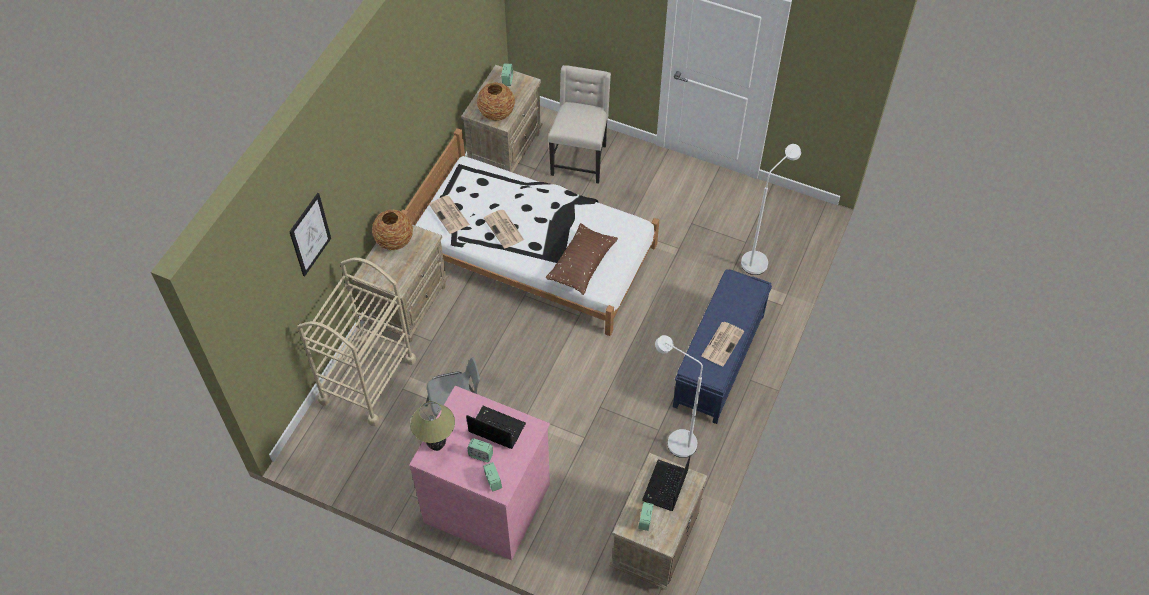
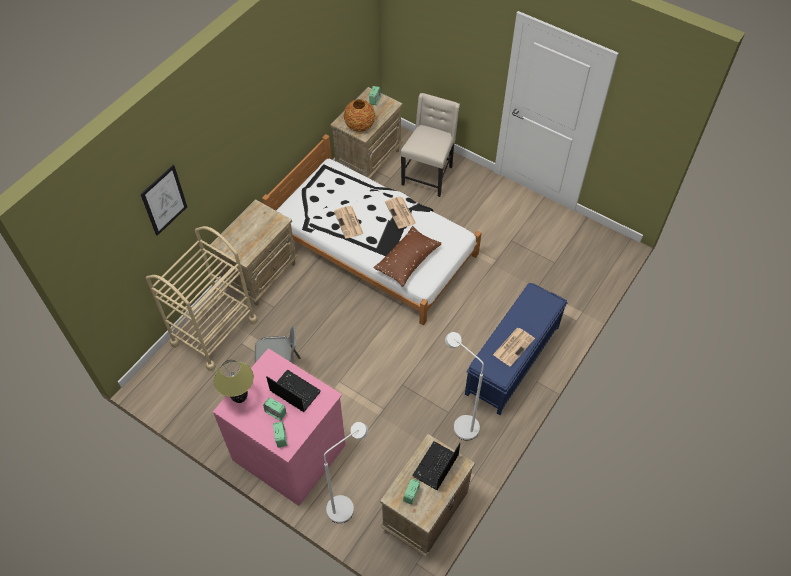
camera: 10 degrees right, 0 degrees up
(394, 241) = (251, 219): vase -> none
(450, 215) = (306, 204): newspaper -> newspaper (400, 213)
(759, 259) = (563, 278): white floor lamp -> white floor lamp (346, 505)

